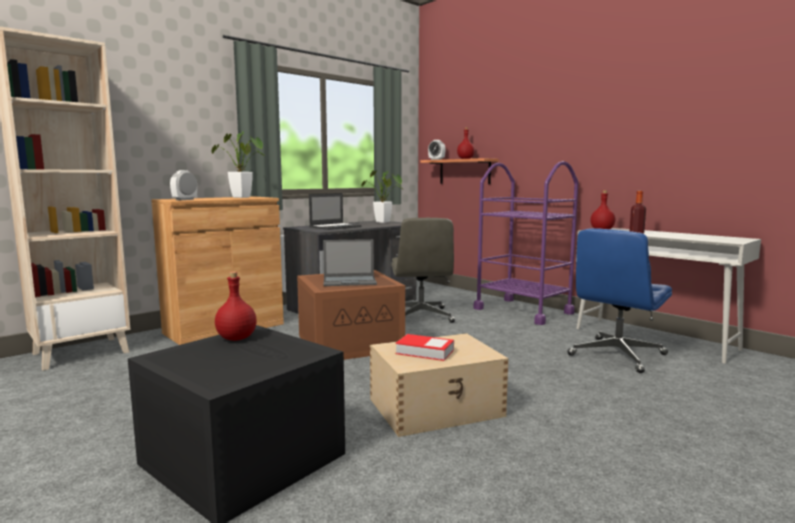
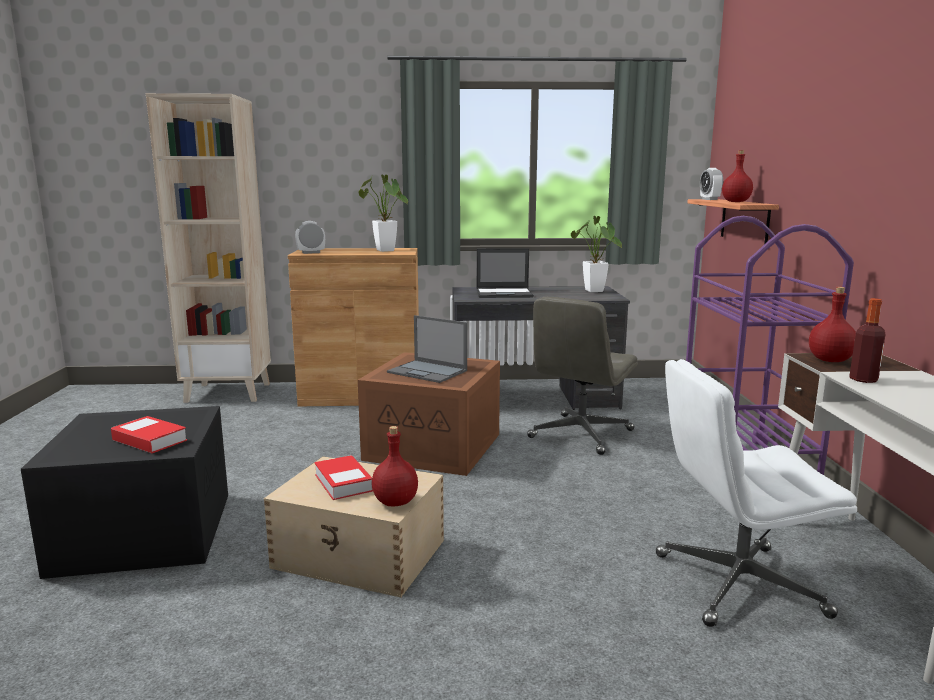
camera: 40 degrees right, 5 degrees up
(237, 338) = (171, 416): red bottle -> red bottle (395, 502)
(272, 353) = (149, 440): none -> book
(617, 355) = (736, 585): blue office chair -> white office chair

